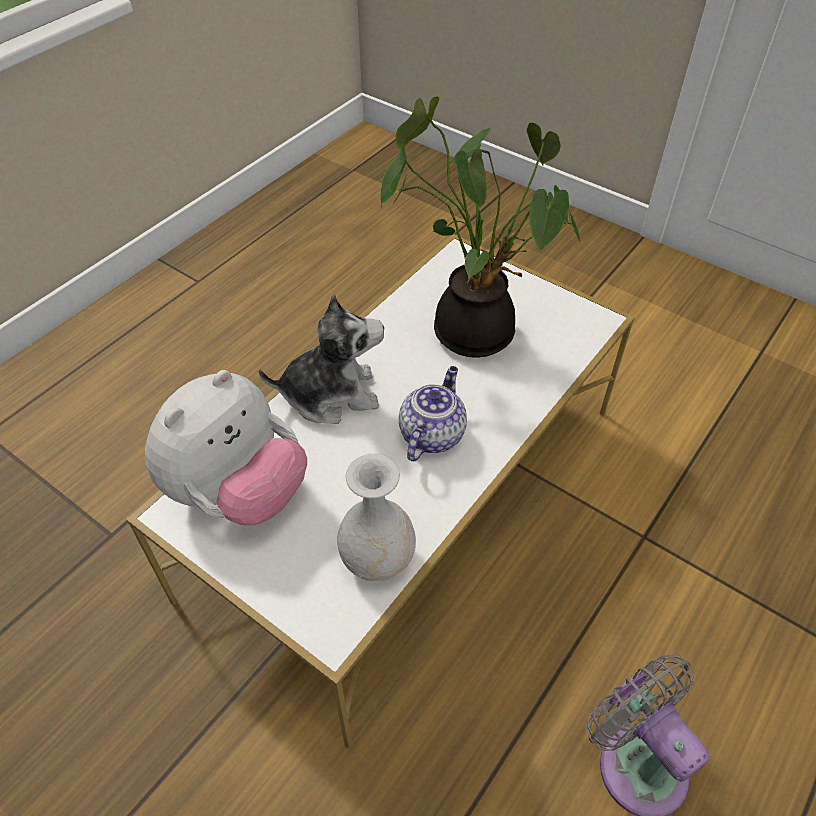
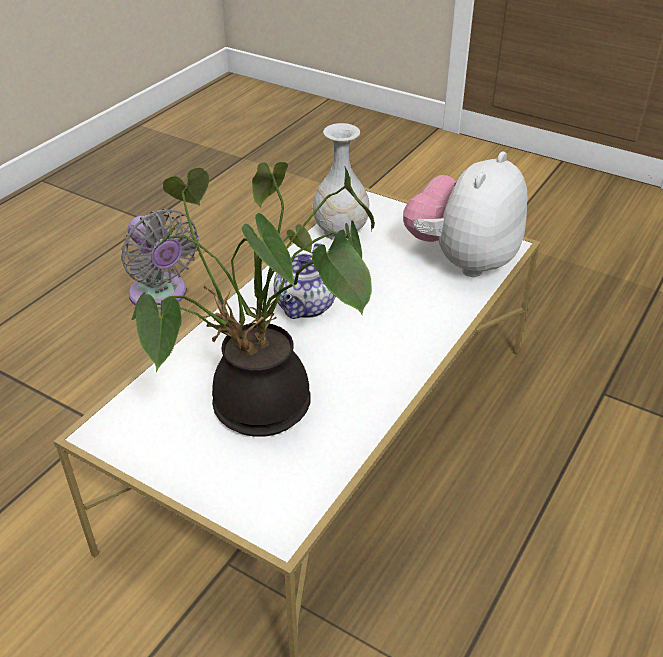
camera: 175 degrees right, 10 degrees down
(331, 394) = (410, 333): plush toy -> none

